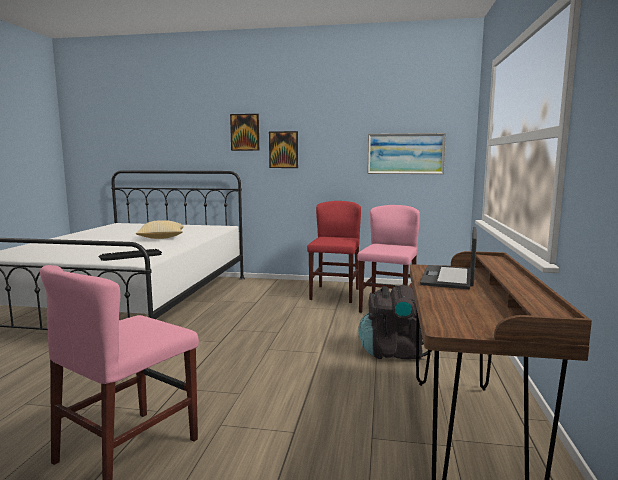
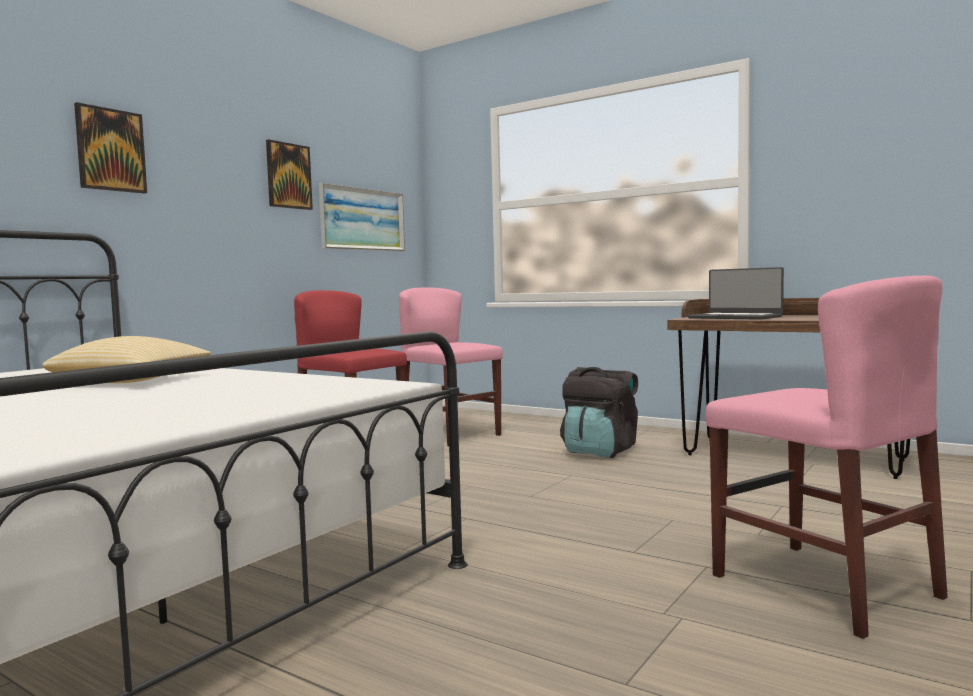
camera: 65 degrees left, 5 degrees down
(130, 255) = (304, 389): keyboard -> none
(283, 149) = (192, 196): picture -> picture (288, 176)

